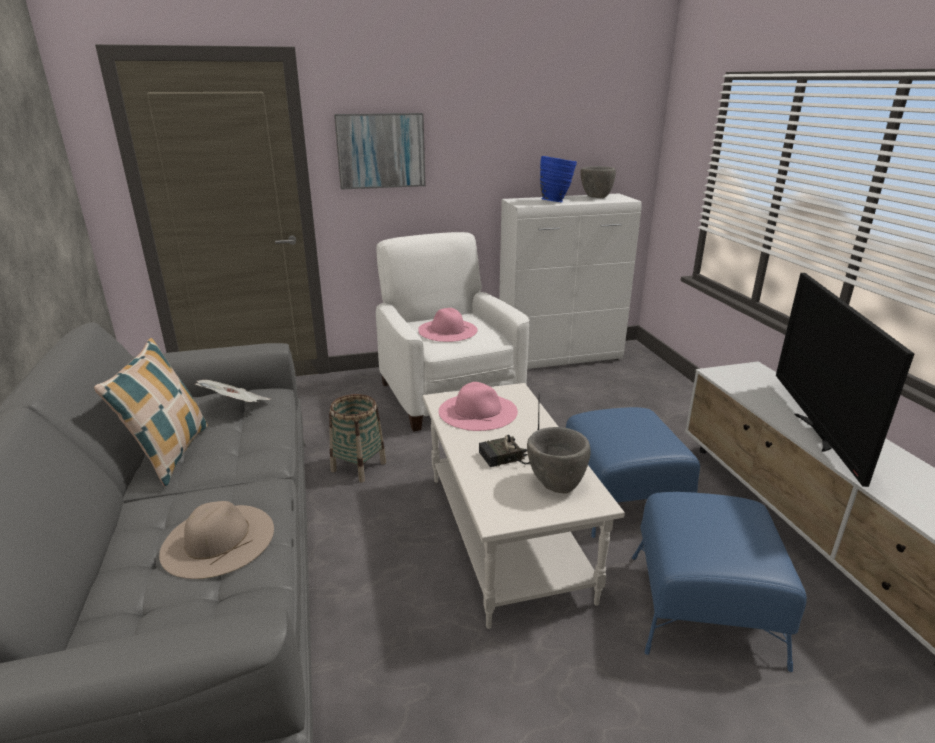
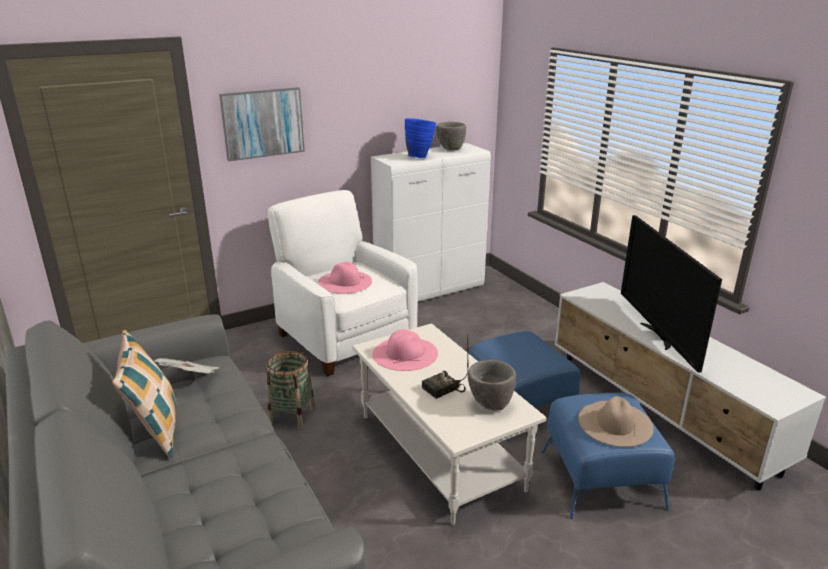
camera: 15 degrees left, 0 degrees up
(218, 540) = (247, 492): beige hat -> beige hat (615, 423)

